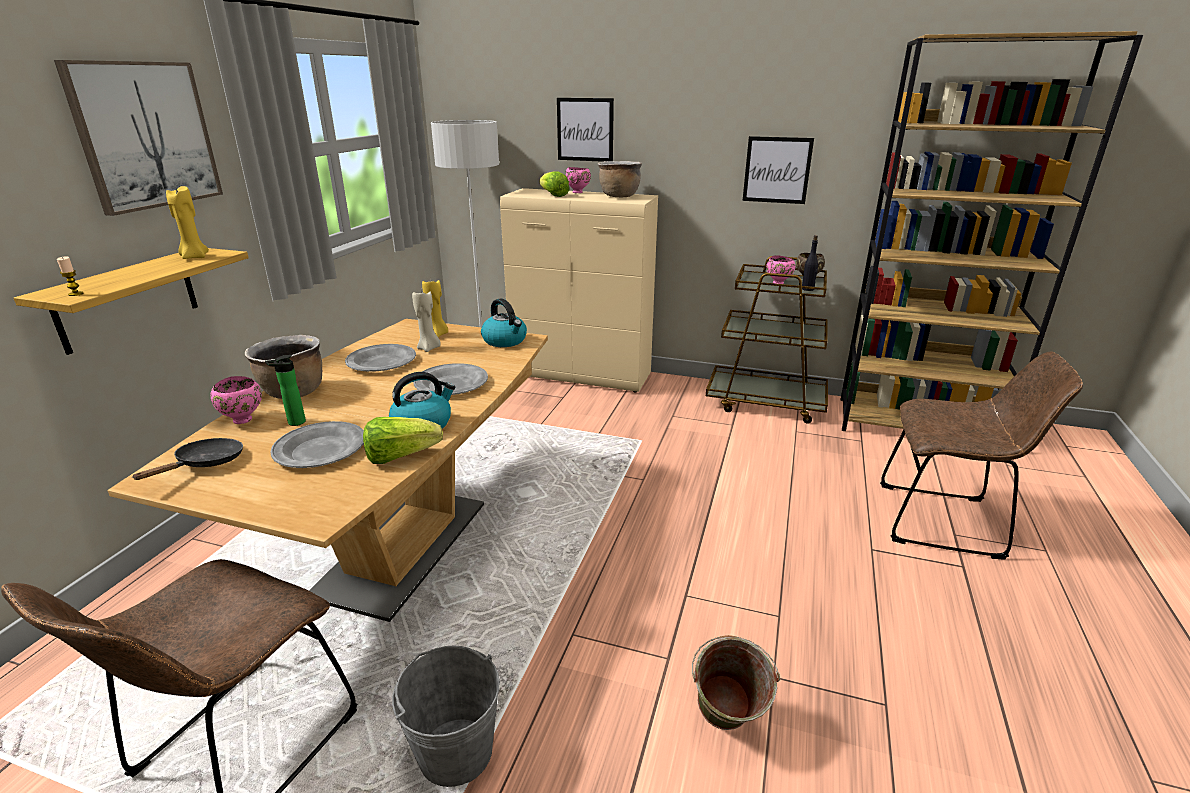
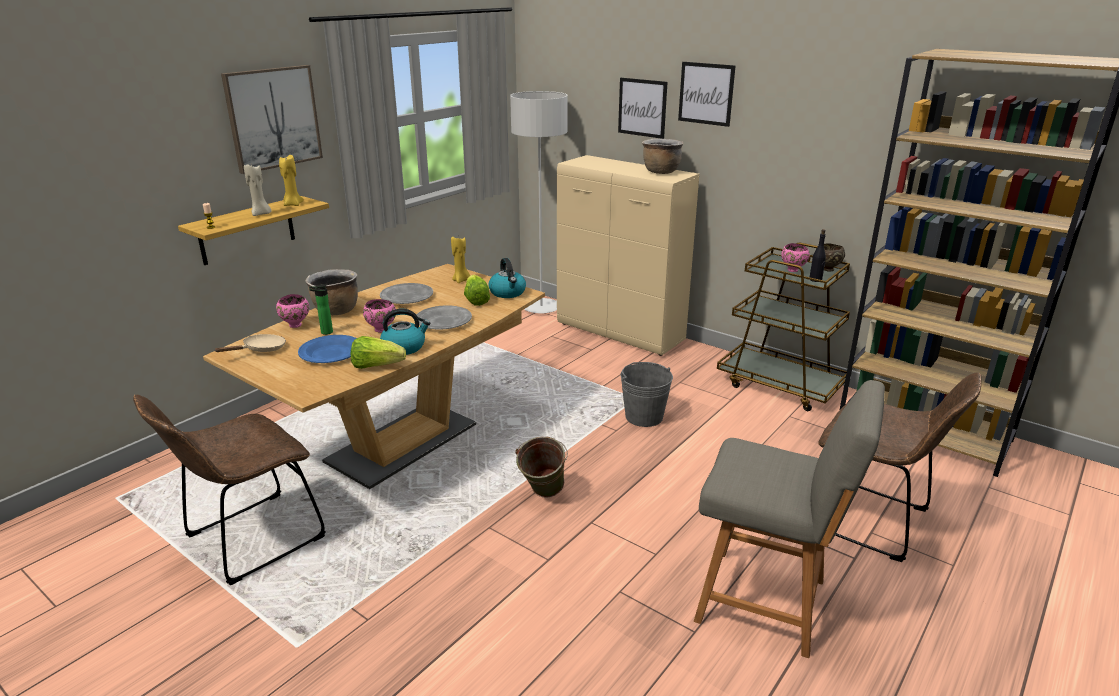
camera: 20 degrees right, 0 degrees up
(205, 464) = (261, 350): black frying pan -> beige frying pan
(319, 449) = (330, 353): grey plate -> blue plate
(429, 348) = (447, 291): beige candle -> beige candle (261, 214)
(455, 752) = (372, 575): grey bucket -> grey bucket (644, 416)
(553, 195) = (603, 166): lettuce -> lettuce (476, 300)
(578, 192) = (629, 164): pink bowl -> pink bowl (382, 330)
(725, 726) = (560, 611): green bucket -> green bucket (542, 495)
(777, 170) = (808, 160): picture -> picture (706, 93)
(926, 642) = (766, 602): none -> grey chair

